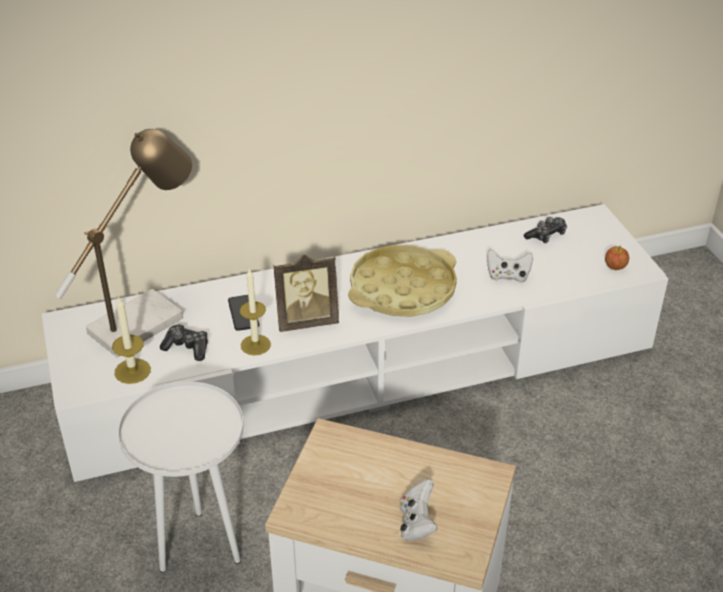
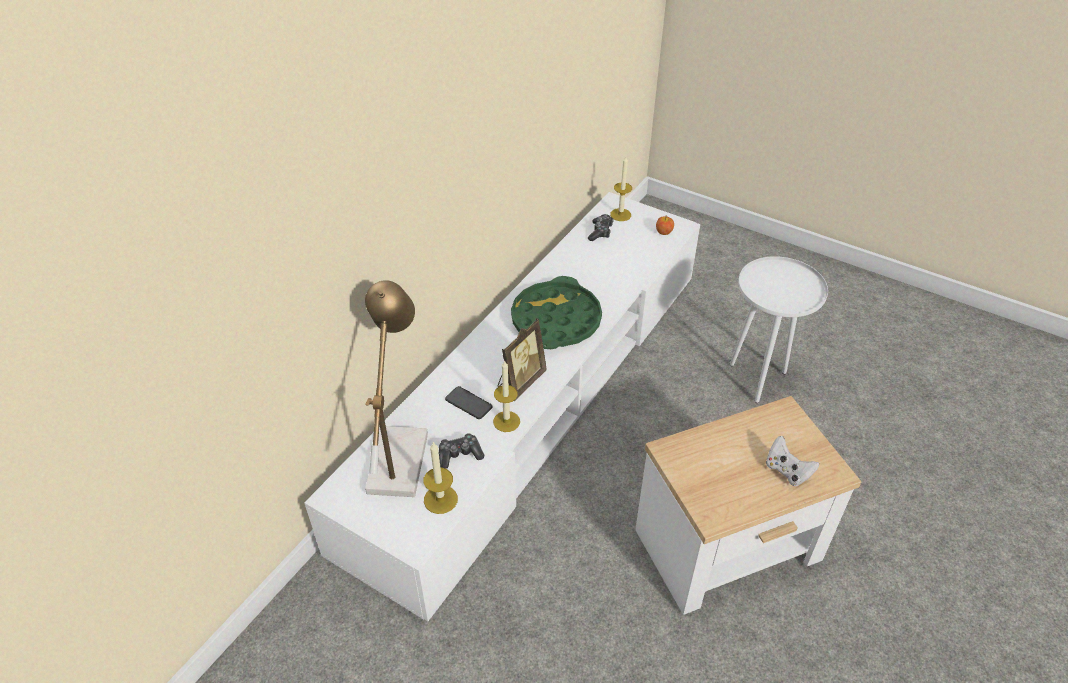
camera: 40 degrees left, 5 degrees up
(199, 547) = (570, 600): white side table -> white side table (757, 379)
(402, 289) = (556, 320): yellow tray -> green tray
(508, 276) = (610, 273): white game controller -> none
(588, 230) = (620, 214): none -> candle

